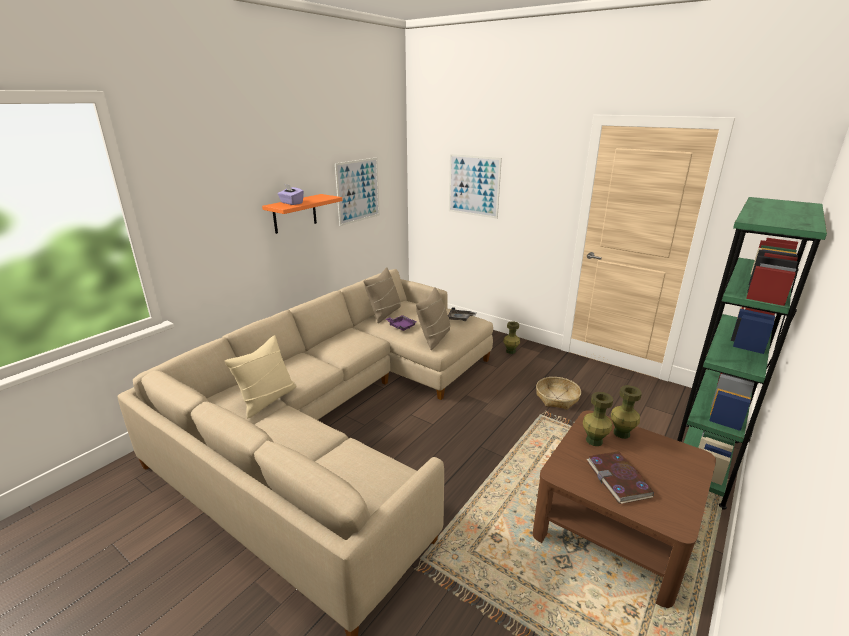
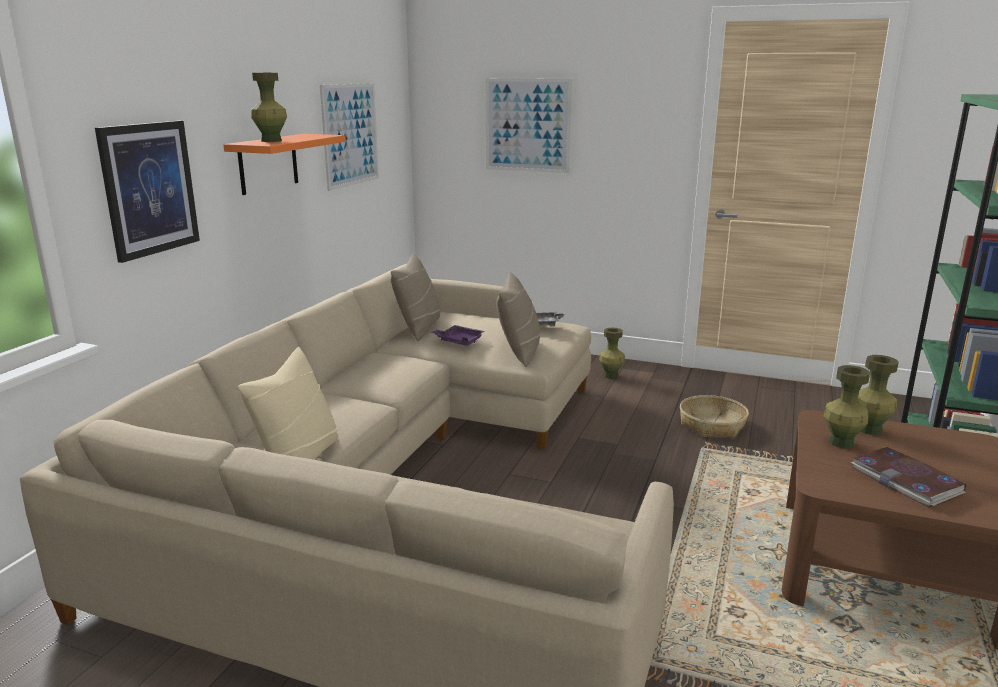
camera: 15 degrees left, 5 degrees down
(210, 235) = (149, 189): none -> picture
(291, 203) = (271, 141): purple tissue box -> green vase

